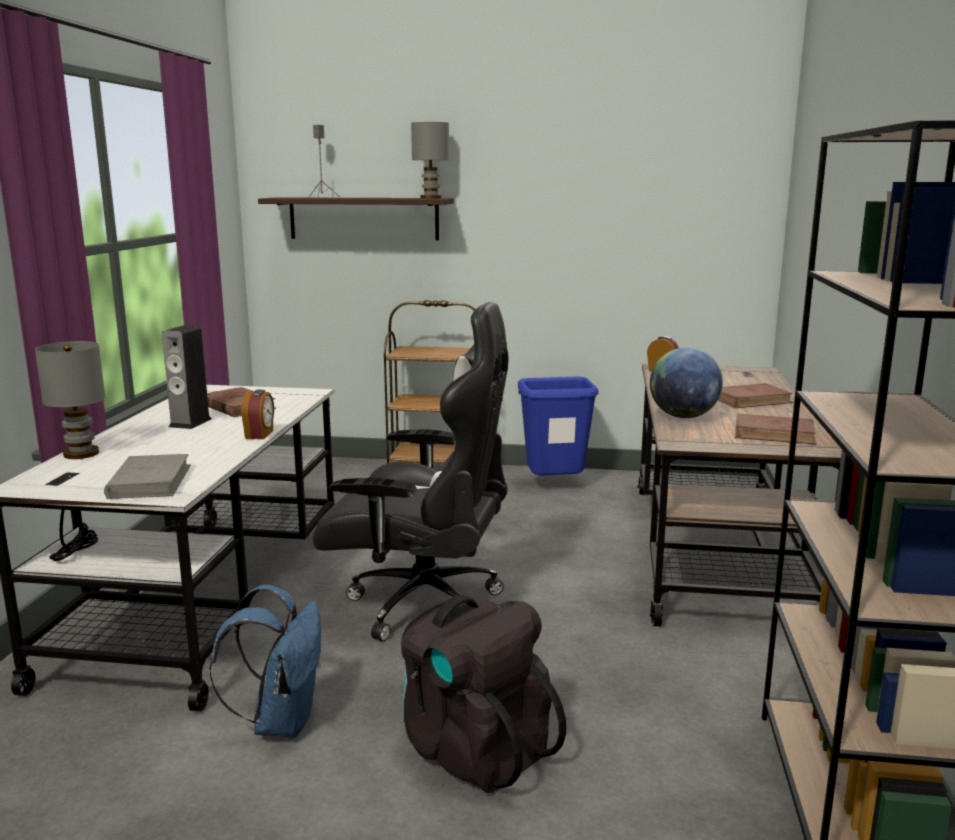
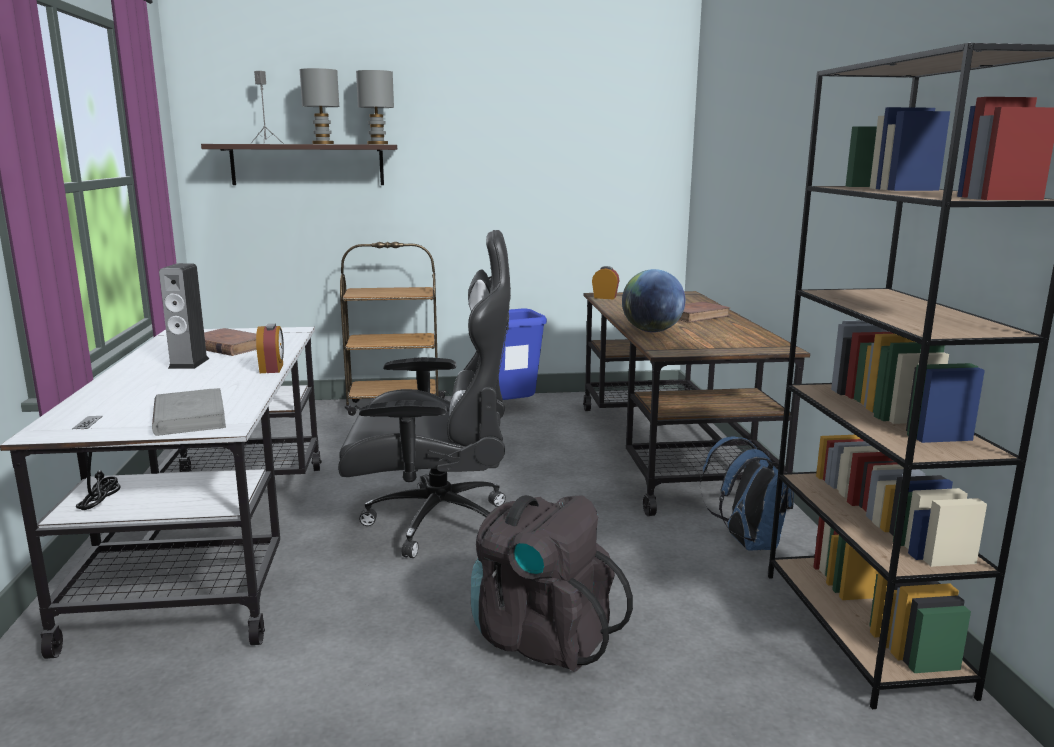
camera: 15 degrees left, 0 degrees up
(82, 453) = (91, 398): grey table lamp -> grey table lamp (323, 144)
(281, 721) = (348, 641): blue backpack -> blue backpack (746, 542)
(774, 434) = (735, 339): brown book -> none

